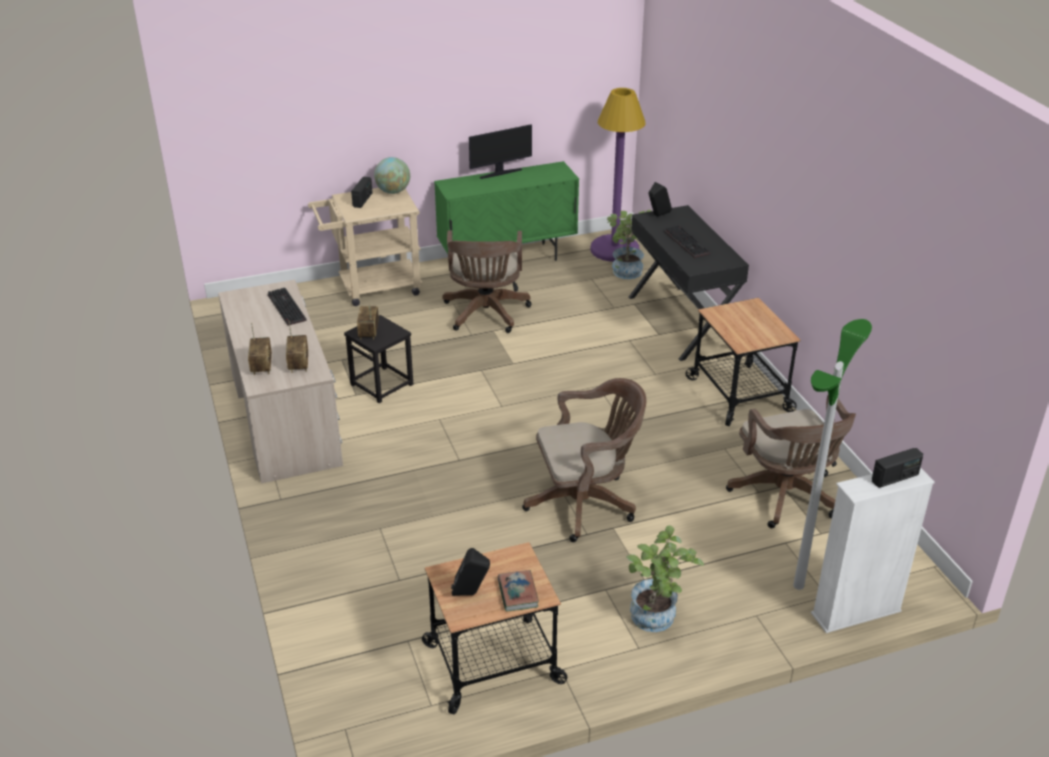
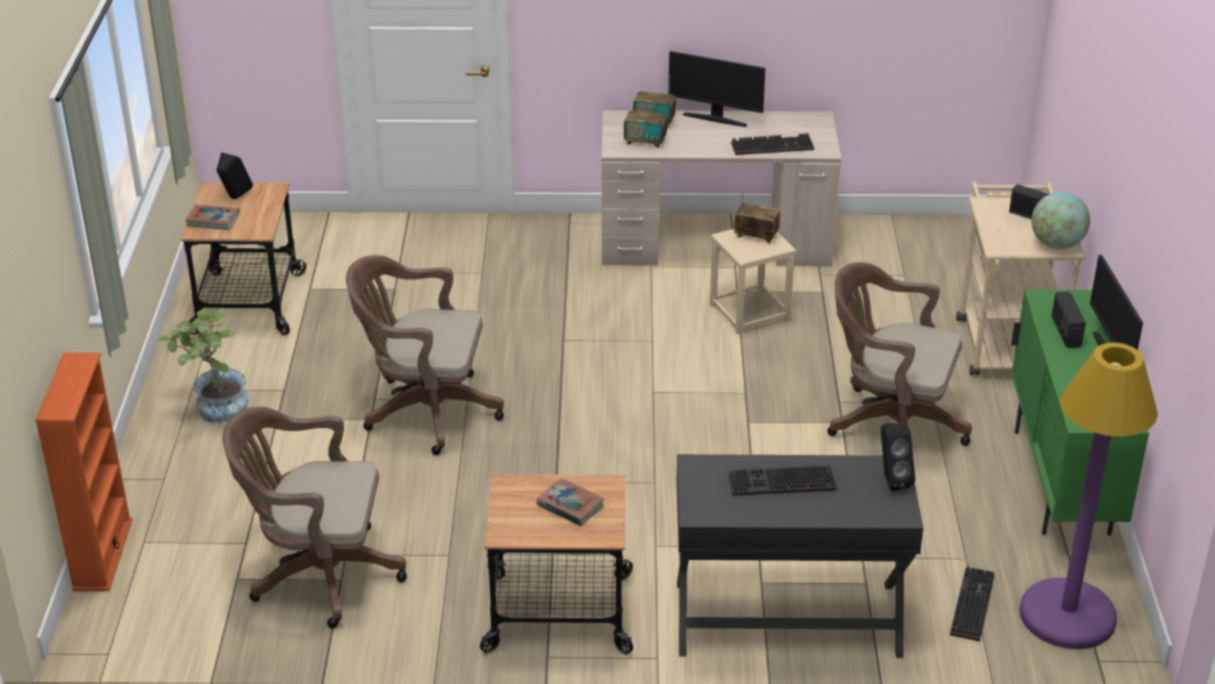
camera: 110 degrees right, 0 degrees up
(247, 339) = (715, 119): none -> monitor
(382, 384) = (749, 312): black stool -> beige stool
(586, 503) = (425, 411): brown office chair -> brown office chair turned 90 degrees clockwise
(626, 274) = (970, 604): potted plant -> keyboard
(741, 320) = (570, 506): none -> book
(798, 585) = (176, 526): floor lamp -> none
(856, 612) = (102, 554): white bookcase -> orange bookcase
(895, 478) = (66, 393): radio -> radio (1065, 332)

